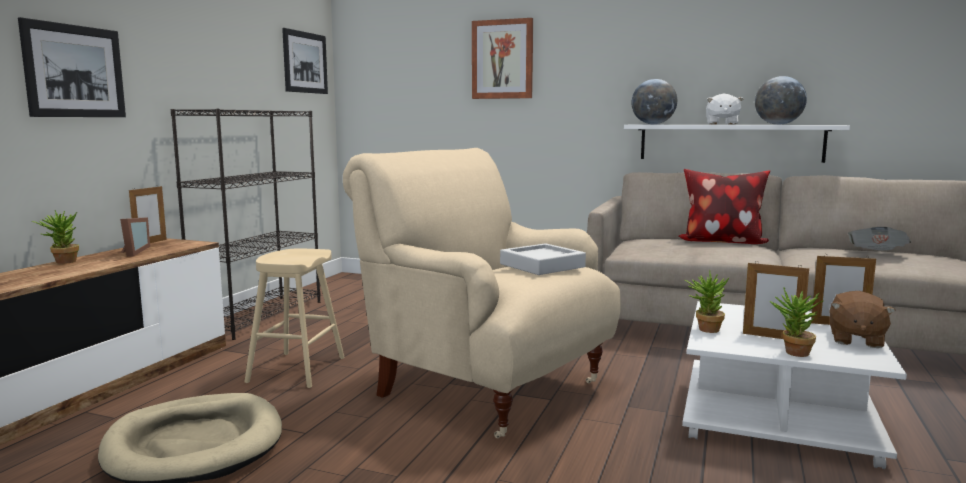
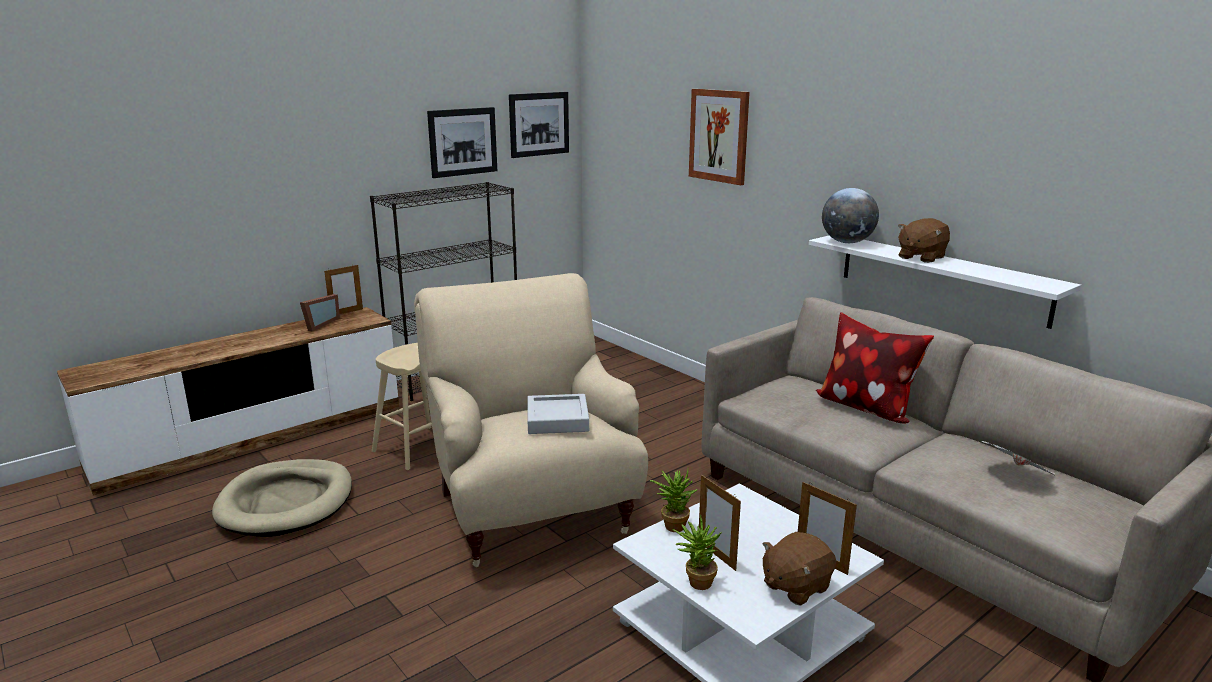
camera: 30 degrees right, 10 degrees up
(61, 262) = (263, 330): potted plant -> none
(75, 71) = (279, 176): picture -> picture (463, 142)
(721, 124) = (920, 257): white plush toy -> brown plush toy
(778, 124) = (983, 271): globe -> none

